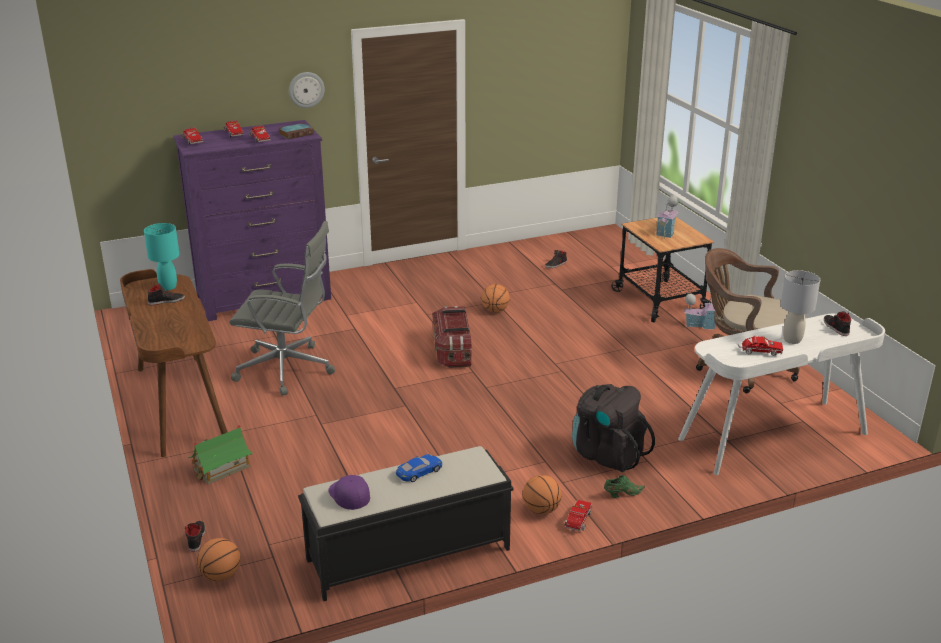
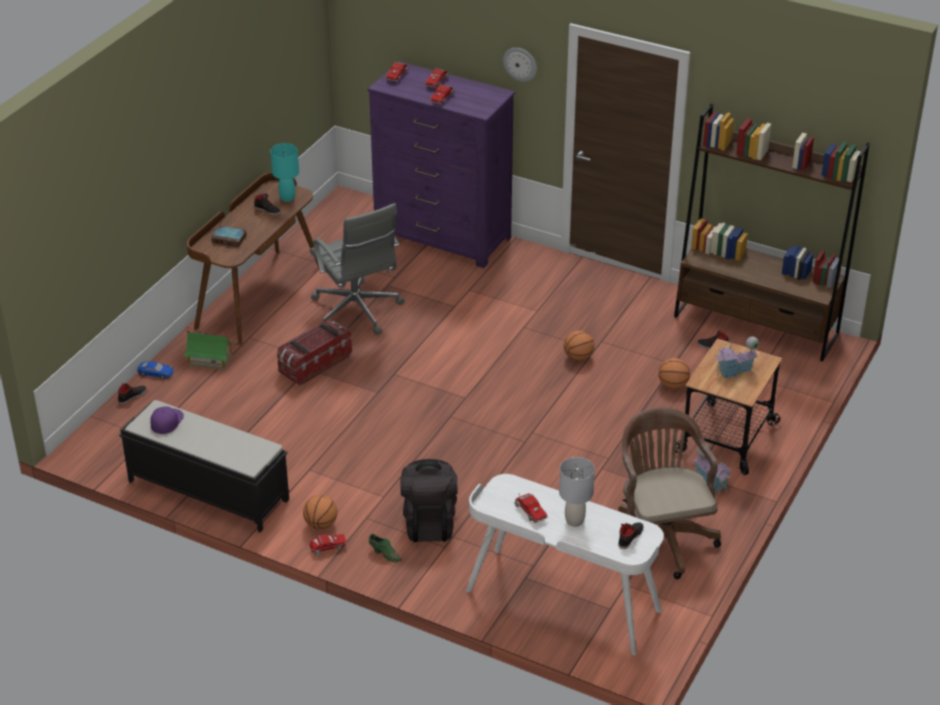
camera: 50 degrees right, 10 degrees up
(221, 576) = (109, 428): basketball -> basketball (673, 385)
(296, 133) = (477, 105): book -> book (230, 239)
(419, 471) = (221, 435): blue toy car -> blue toy car (155, 372)
(452, 351) = (483, 371): storage box -> storage box (314, 364)
(556, 244) = (756, 325): none -> brown bookcase

